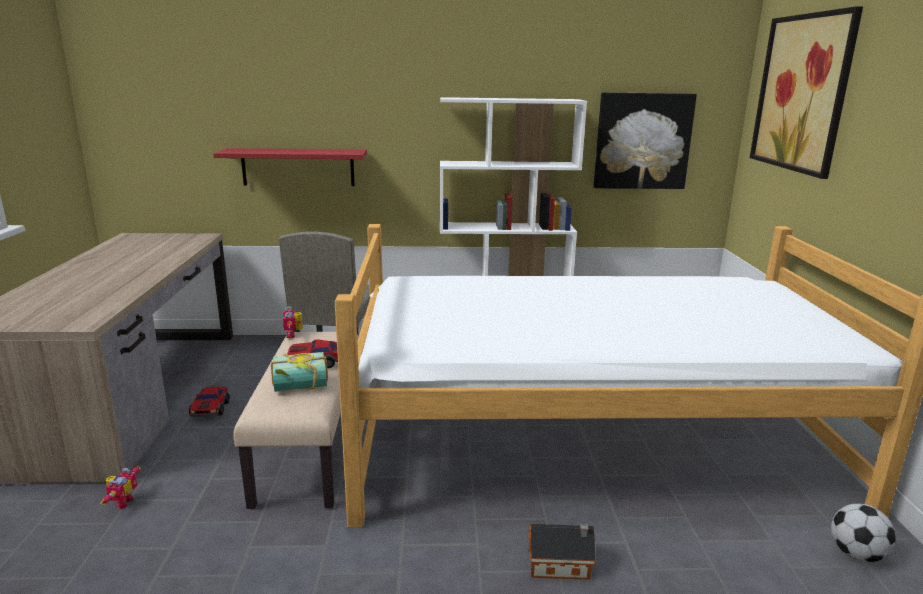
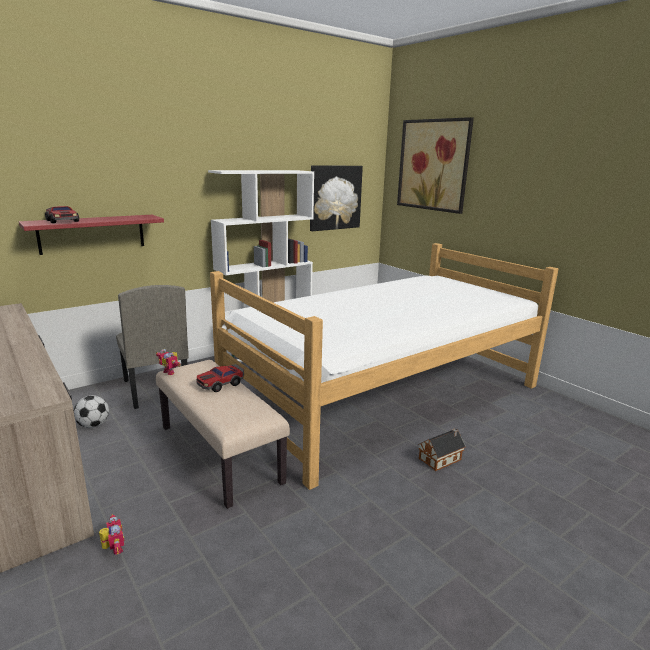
camera: 35 degrees left, 0 degrees up
(210, 408) = (97, 457): toy car -> toy car (62, 221)
(300, 388) = (237, 403): book -> none
(856, 554) = (540, 404): football -> football (93, 425)

